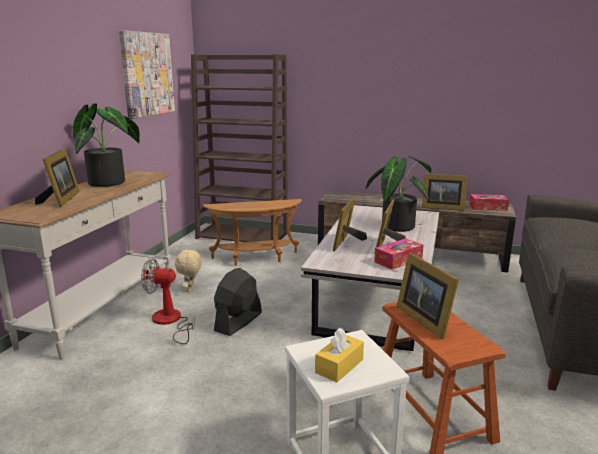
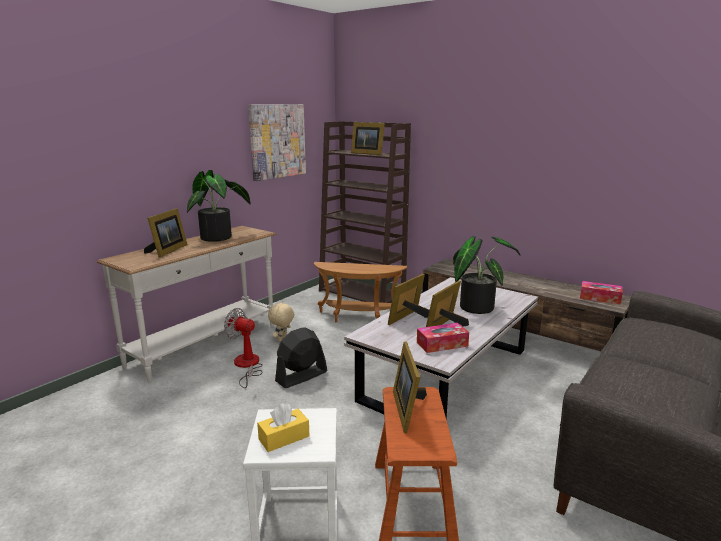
camera: 20 degrees right, 0 degrees up
(441, 207) = (545, 291): picture frame -> picture frame (367, 153)

